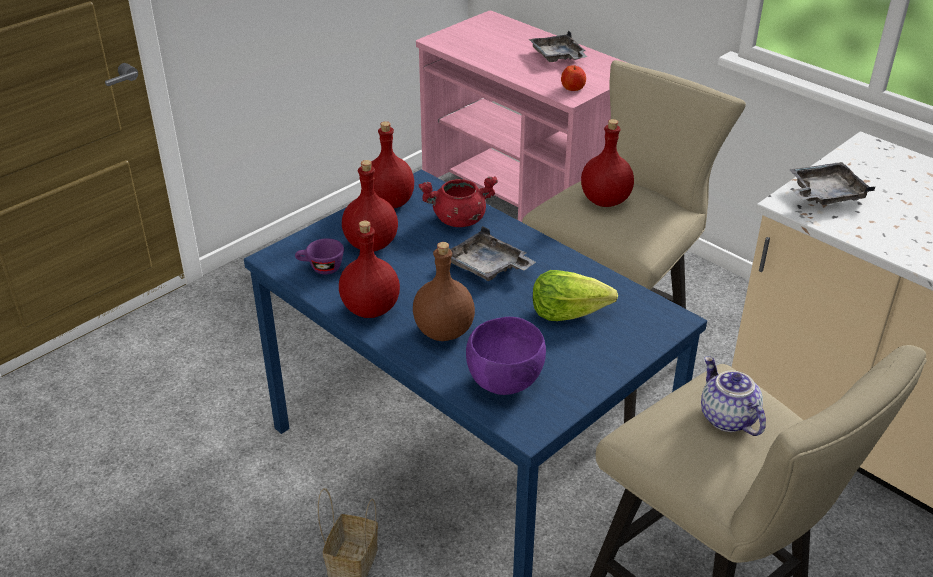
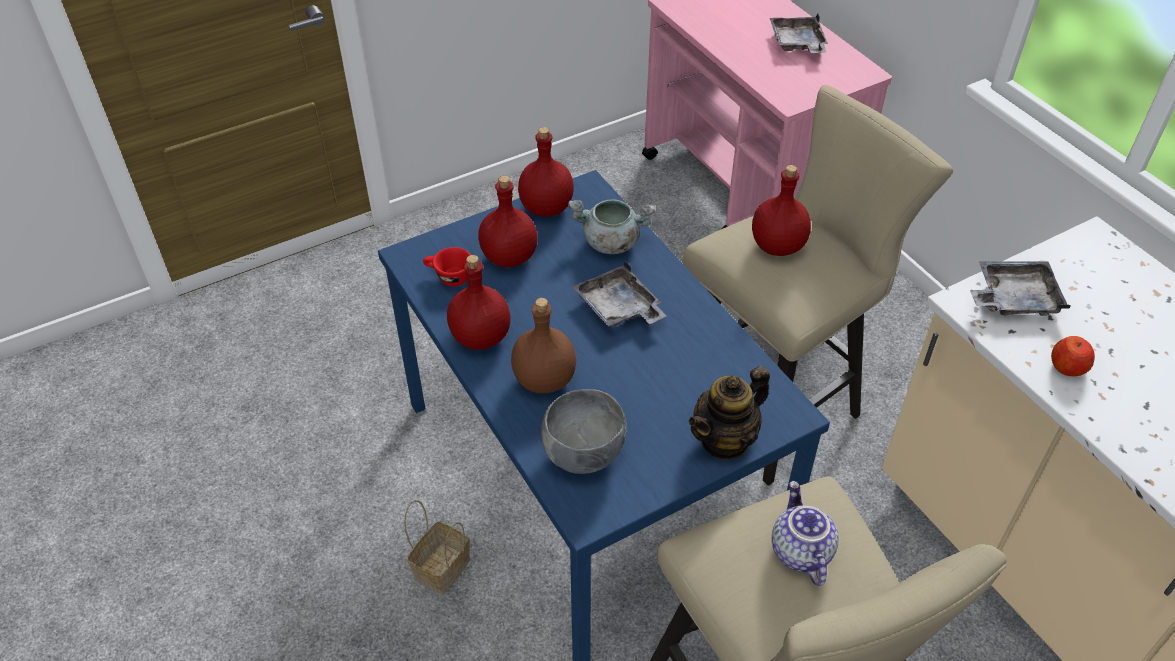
camera: 15 degrees right, 10 degrees up
(321, 268) = (448, 277): purple cup -> red cup
(459, 220) = (610, 242): red cooking pot -> grey cooking pot
(504, 382) = (582, 454): purple bowl -> grey bowl
(568, 312) = (683, 381): lettuce -> none
(573, 88) = (798, 90): apple -> apple (1067, 367)
(625, 348) = (725, 440): none -> teapot

